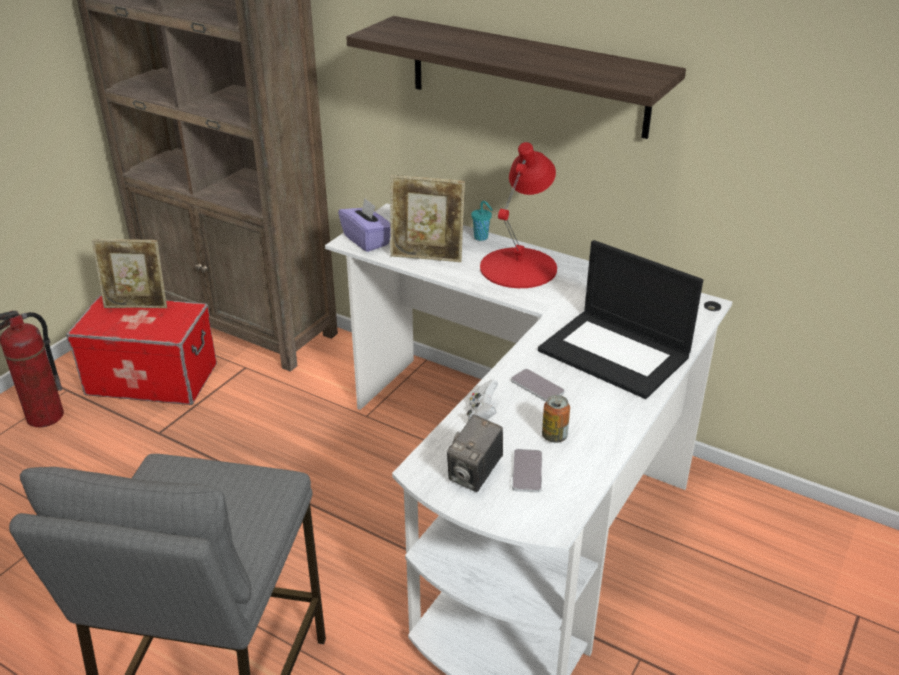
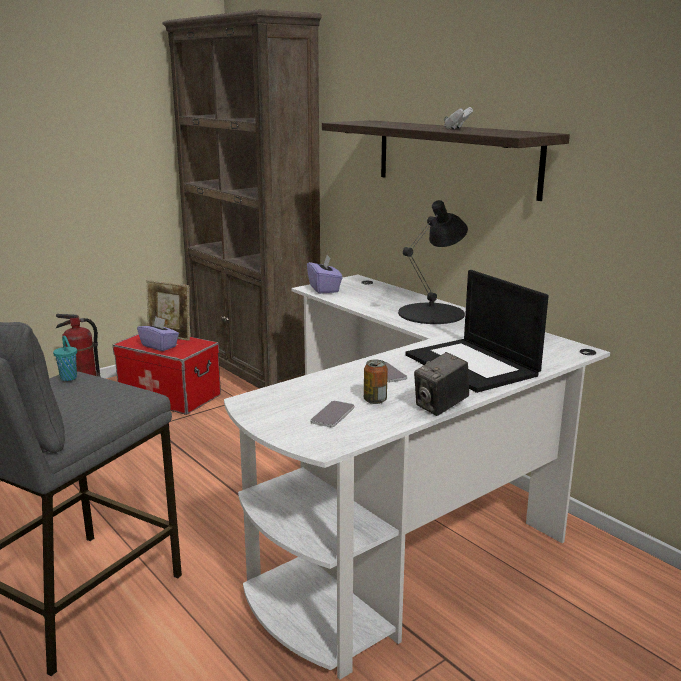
camera: 20 degrees right, 15 degrees down
(134, 325) = (159, 346): none -> purple tissue box
(427, 257) = (362, 301): picture frame -> none
(475, 475) = (287, 410): camera -> camera (440, 407)
(481, 238) = (415, 296): turquoise cup -> turquoise cup (69, 378)
(482, 414) = (325, 380): white game controller -> white game controller (457, 129)
(519, 267) = (432, 313): red table lamp -> black table lamp

